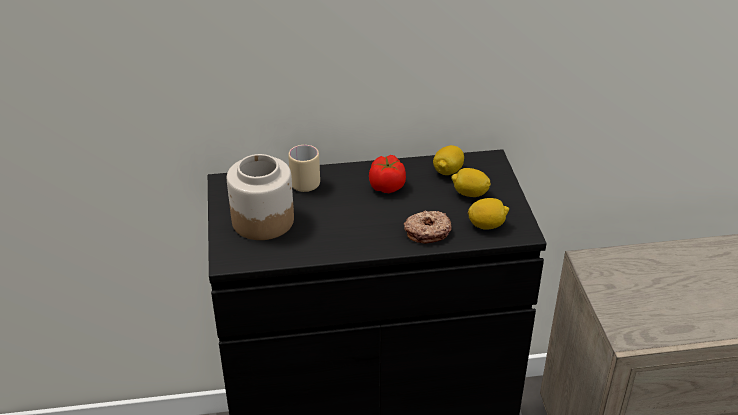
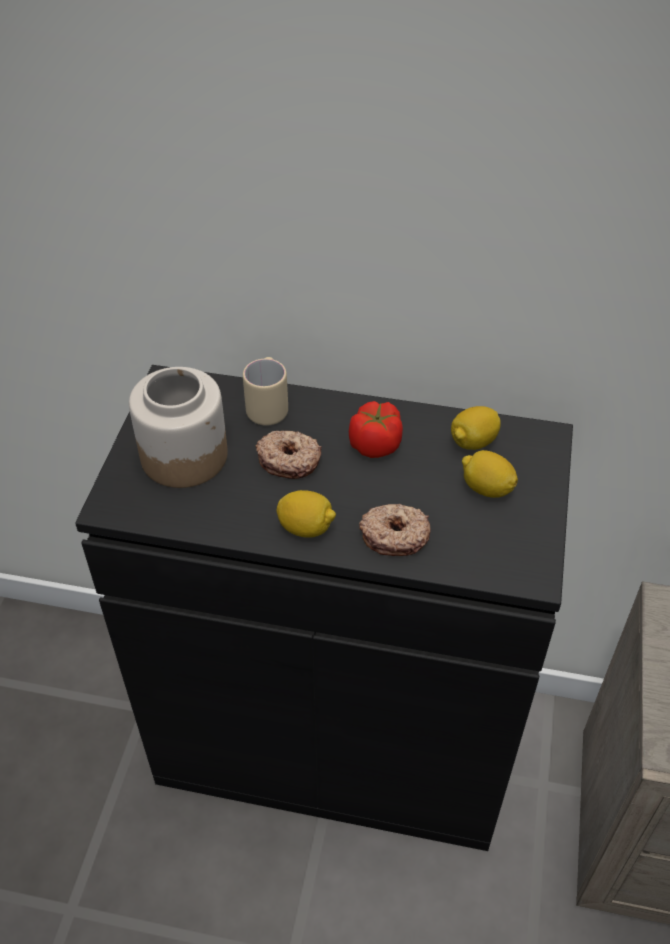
camera: 20 degrees right, 10 degrees up
(335, 207) = (289, 460): none -> donut
(487, 225) = (486, 548): lemon -> lemon (306, 528)

